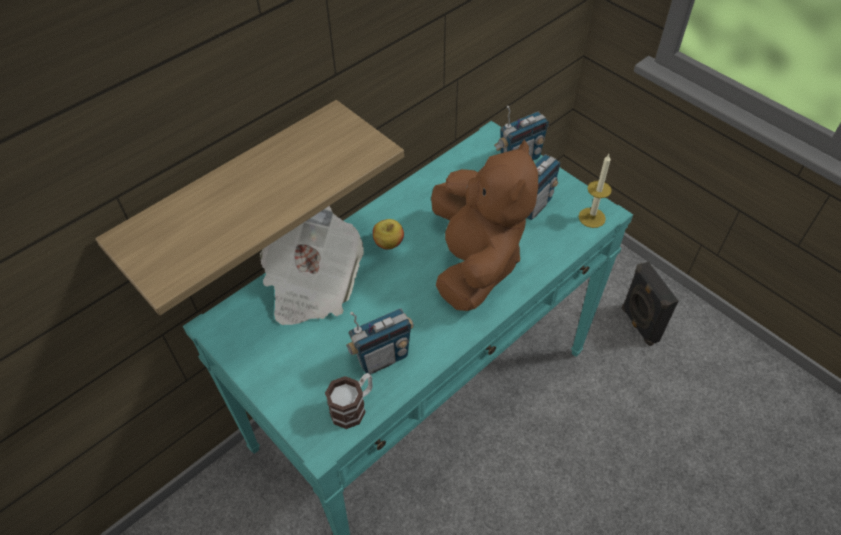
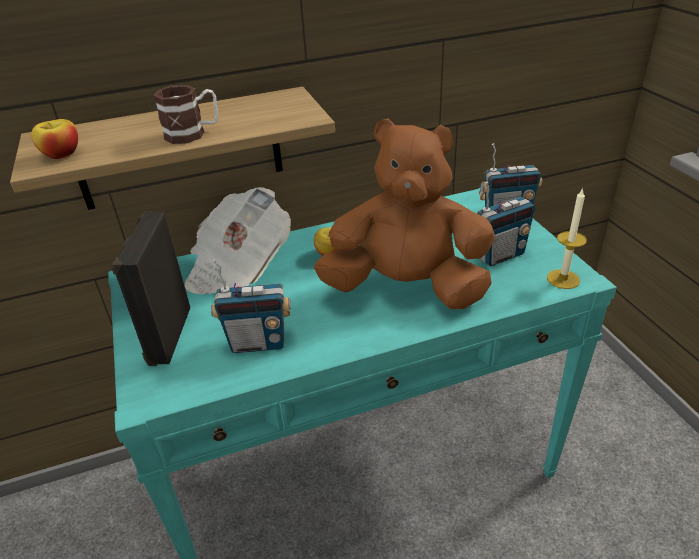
camera: 25 degrees right, 15 degrees down
(175, 259) = (62, 154): none -> apple
(353, 406) = (199, 377): mug -> mug (193, 134)
(475, 263) = (407, 288): brown plush toy -> brown plush toy turned 105 degrees counterclockwise
(638, 325) = (637, 468): black speaker -> black speaker (167, 335)

